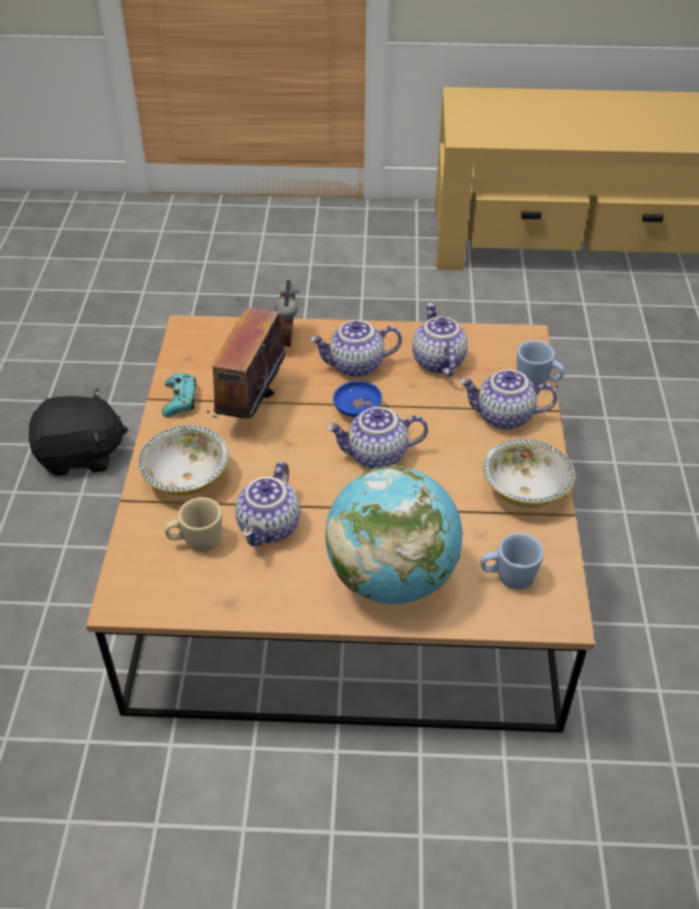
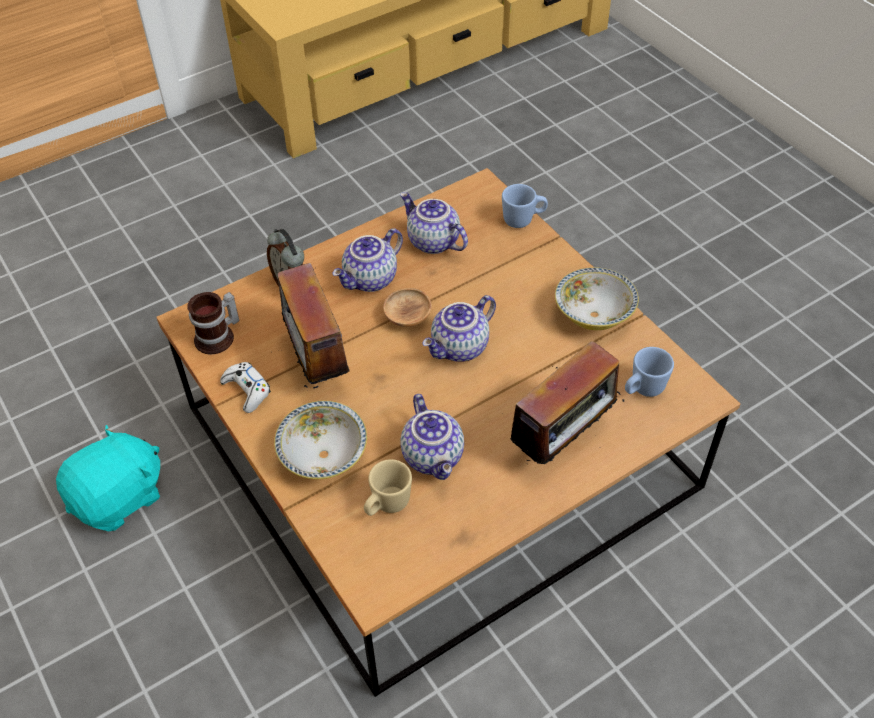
camera: 35 degrees left, 5 degrees up
(81, 455) = (119, 498): black plush toy -> turquoise plush toy
(180, 400) = (247, 390): turquoise game controller -> white game controller
(197, 352) = (218, 338): none -> mug
(357, 410) = (408, 317): blue bowl -> brown bowl
(391, 577) = (563, 440): globe -> radio
(503, 417) = (525, 263): teapot -> none

